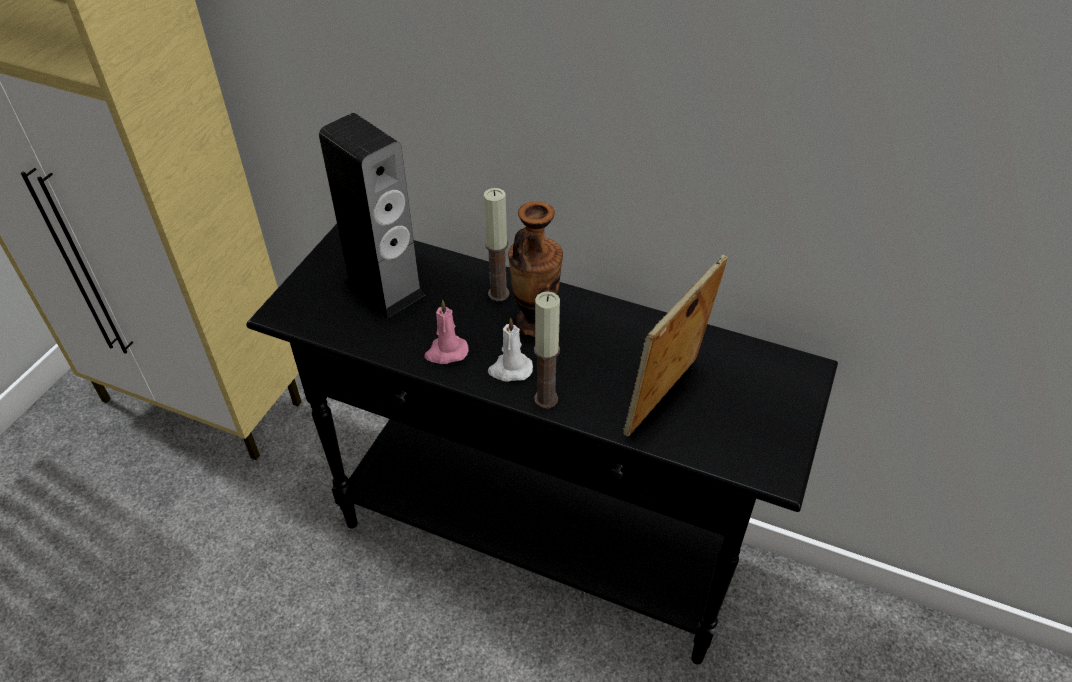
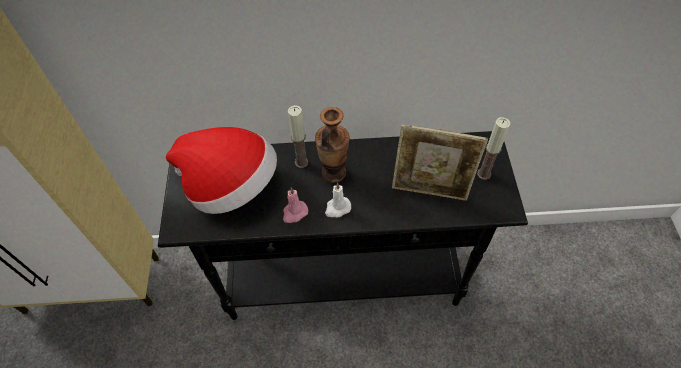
camera: 25 degrees left, 10 degrees up
(384, 288) = (231, 186): speaker -> hat
(546, 399) = (368, 218): candle -> candle (484, 174)
(665, 399) = (430, 190): picture frame -> picture frame turned 90 degrees counterclockwise

